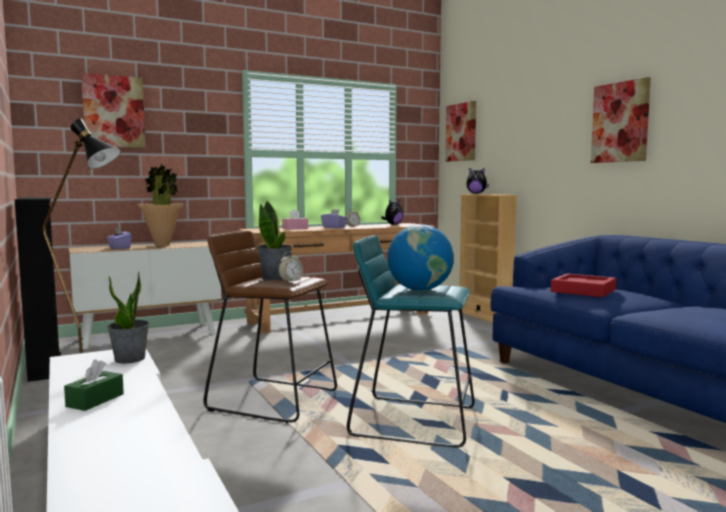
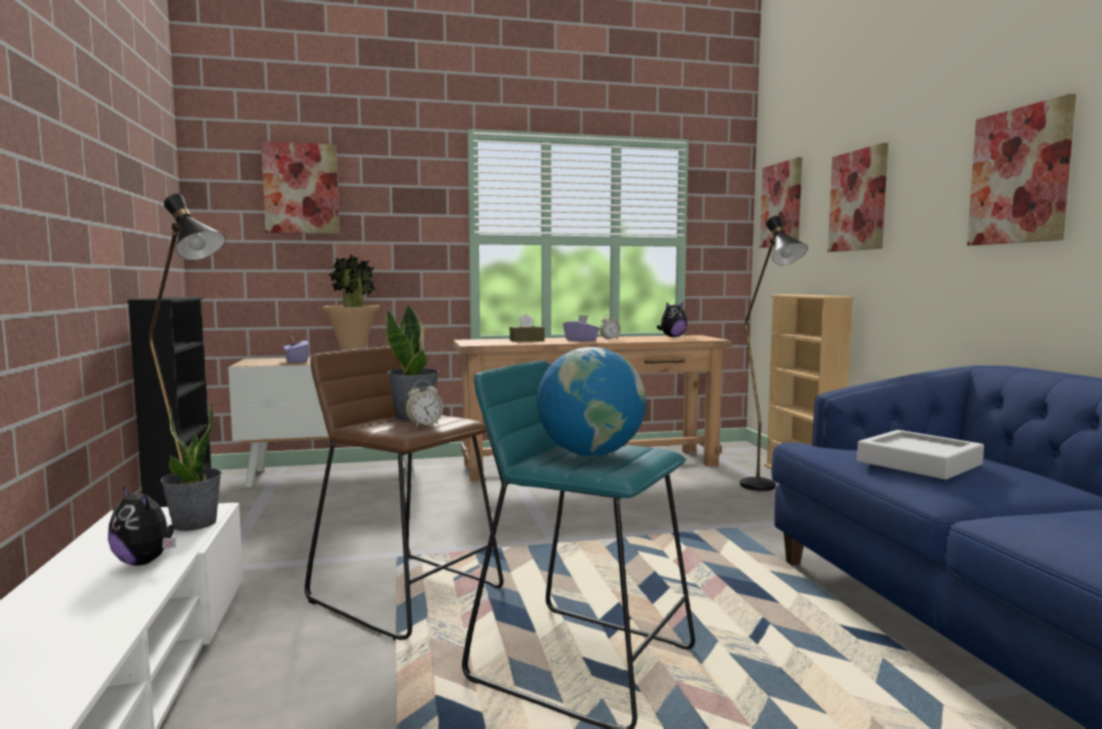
camera: 15 degrees right, 0 degrees up
(95, 400) = (67, 594): green tissue box -> none
(295, 228) = (526, 340): pink tissue box -> brown tissue box
(466, 325) = (765, 489): none -> black floor lamp
(476, 193) = (796, 294): plush toy -> plush toy (145, 562)
(518, 132) = (858, 200): none -> picture
(583, 290) = (918, 463): red tray -> grey tray

